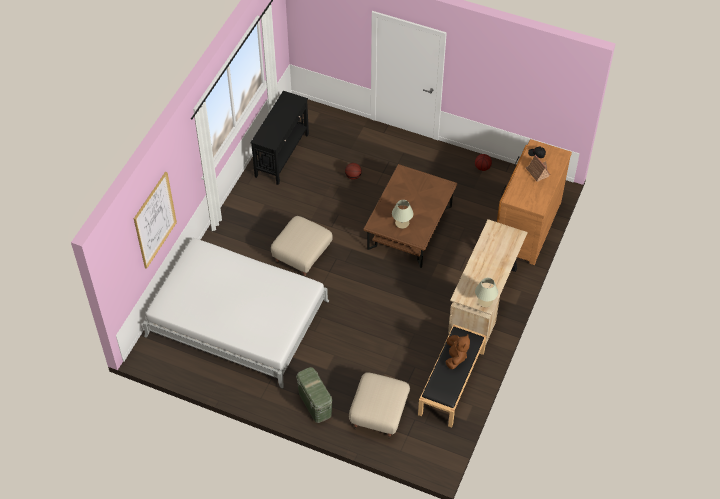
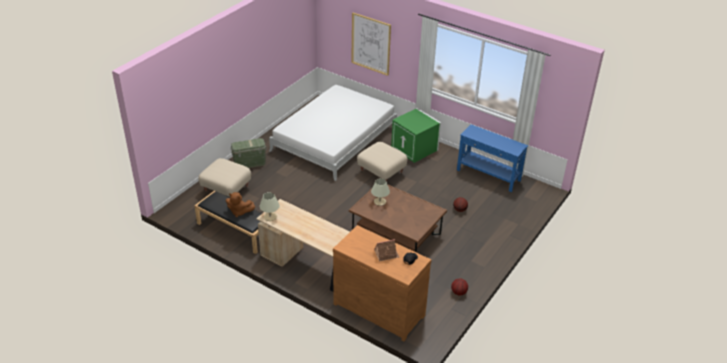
camera: 100 degrees right, 15 degrees down
(241, 229) = (415, 148): none -> green storage box
(282, 155) = (488, 175): black console table -> blue console table

